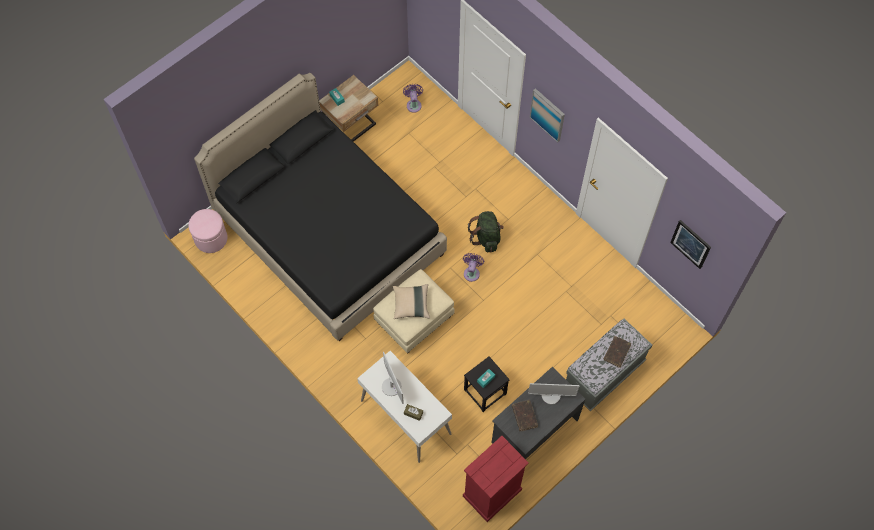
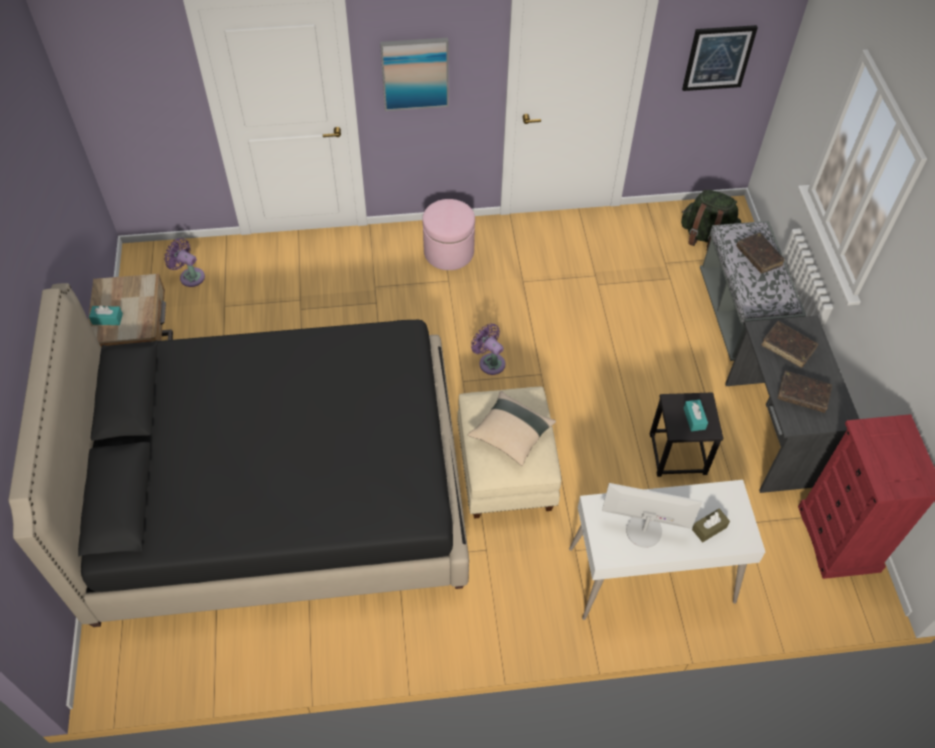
camera: 55 degrees left, 10 degrees down
(211, 238) = (129, 666): pink ottoman -> pink ottoman (449, 252)
(486, 237) = (453, 317): green backpack -> green backpack (706, 237)
(551, 395) = (788, 347): monitor -> brown book

